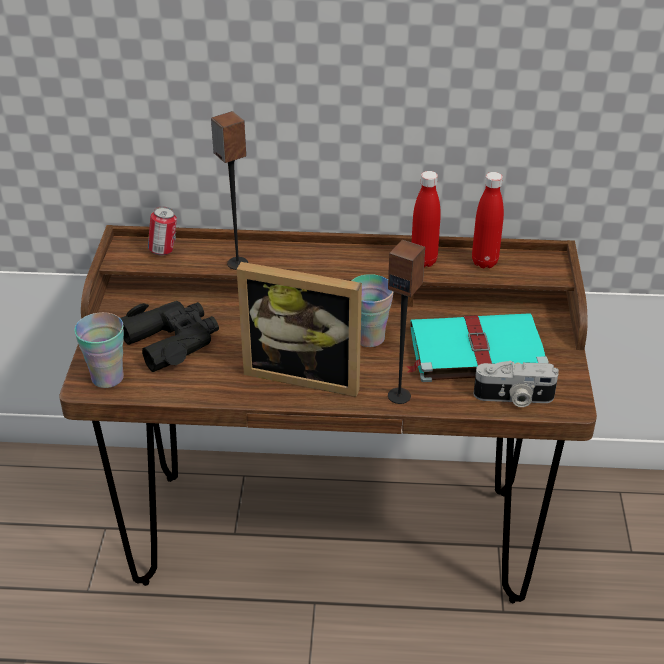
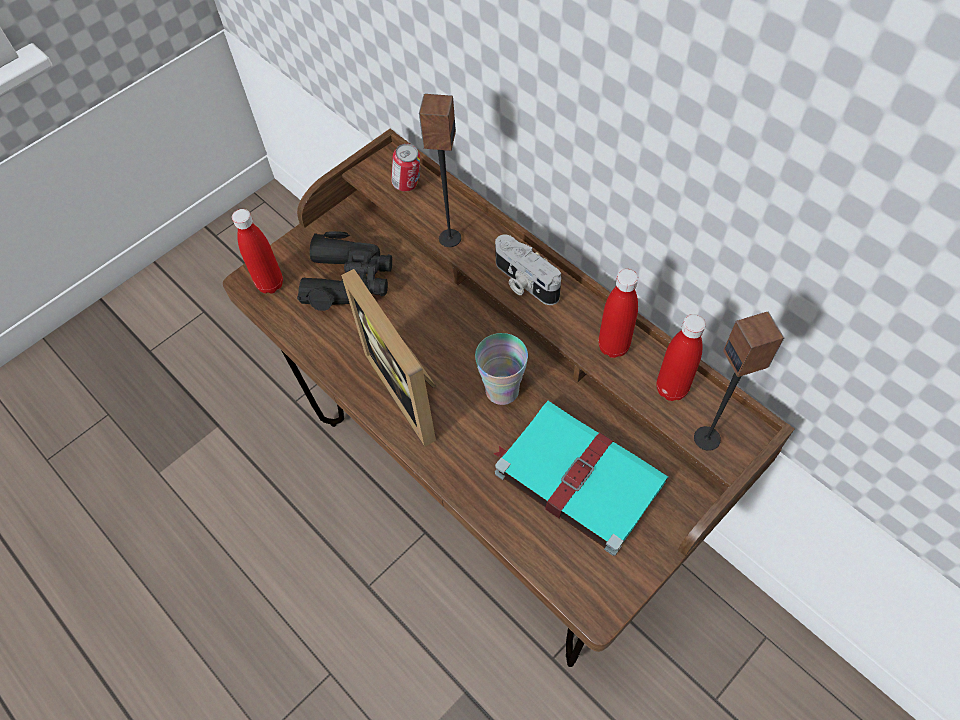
camera: 45 degrees right, 20 degrees up
(107, 377) = (270, 284): cup -> red bottle
(399, 395) = (460, 473): speaker -> speaker (707, 438)
(514, 398) = (554, 557): camera -> camera (524, 282)

